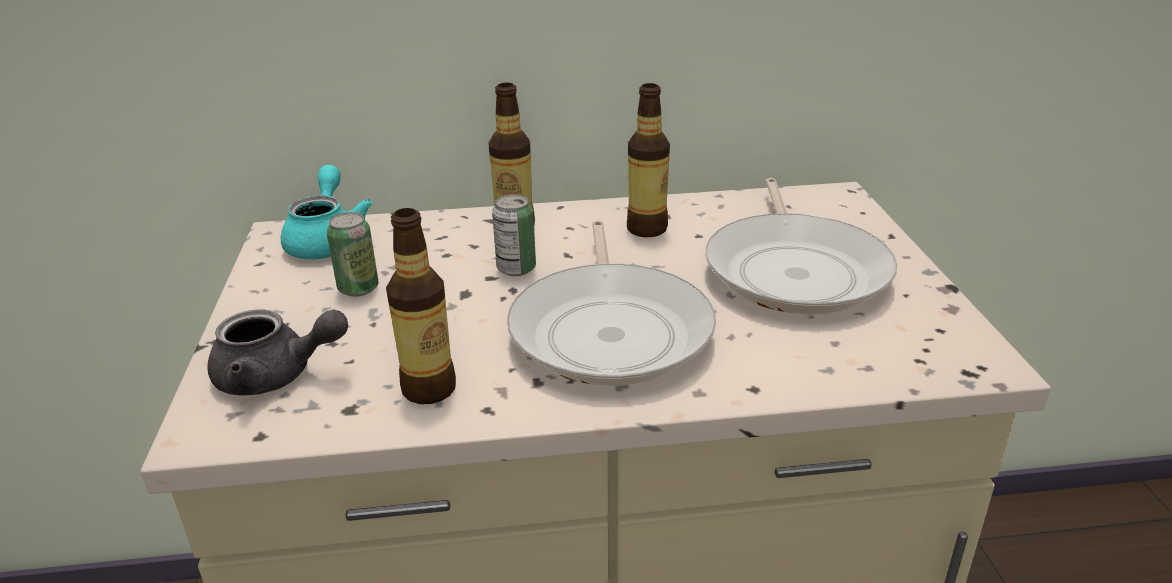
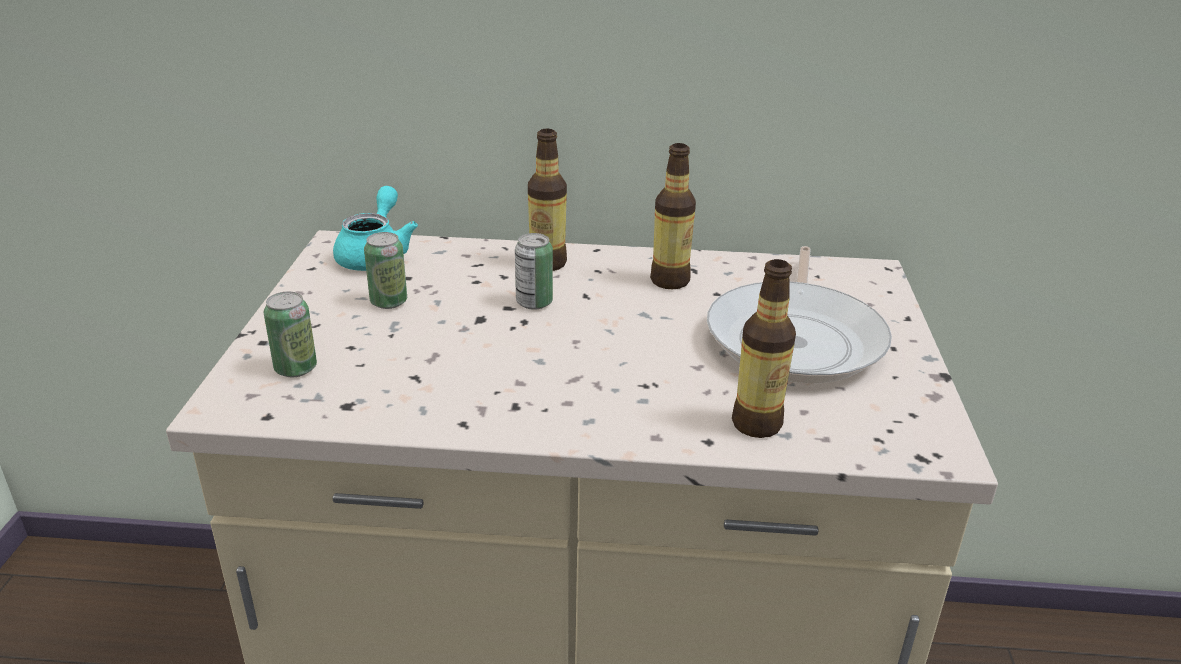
camera: 10 degrees right, 0 degrees up
(276, 376) = (295, 368): grey teapot -> can
(429, 389) = (419, 398): bottle -> bottle (757, 424)
(611, 329) = (599, 369): frying pan -> none

